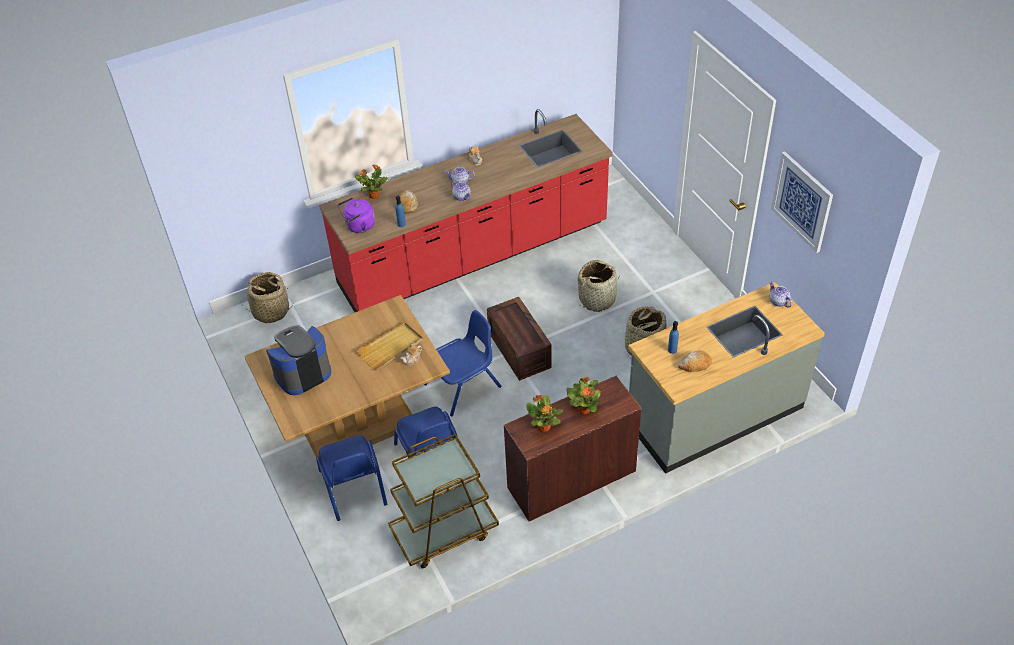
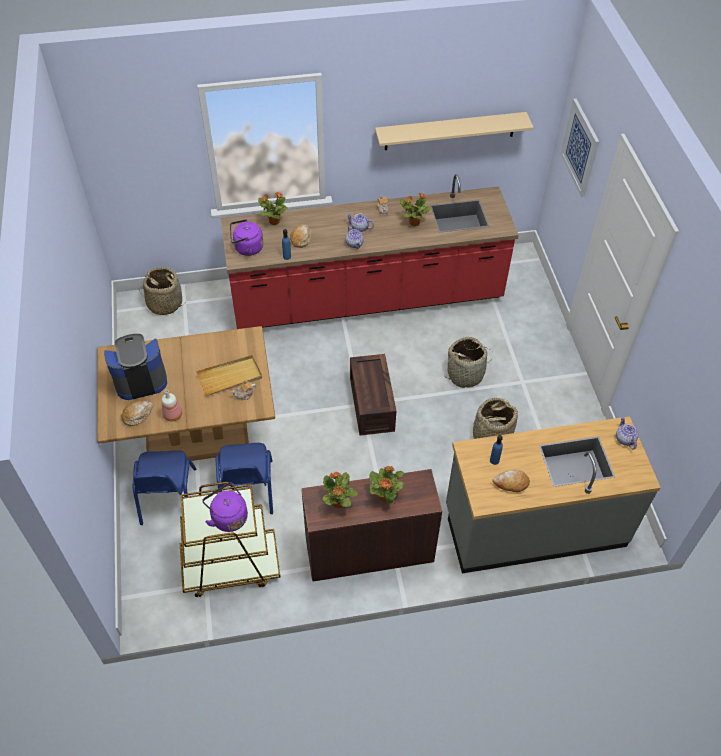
camera: 15 degrees right, 5 degrees up
(315, 405) = (138, 415): none -> bread
(350, 396) = (173, 415): none -> bottle
(445, 468) = (228, 517): none -> purple kettle
(463, 386) = (306, 426): blue chair -> none
(510, 164) = (413, 222): none -> potted plant
(521, 69) = (450, 131): none -> beige shelf
(802, 201) = (678, 344): picture -> picture (580, 147)

